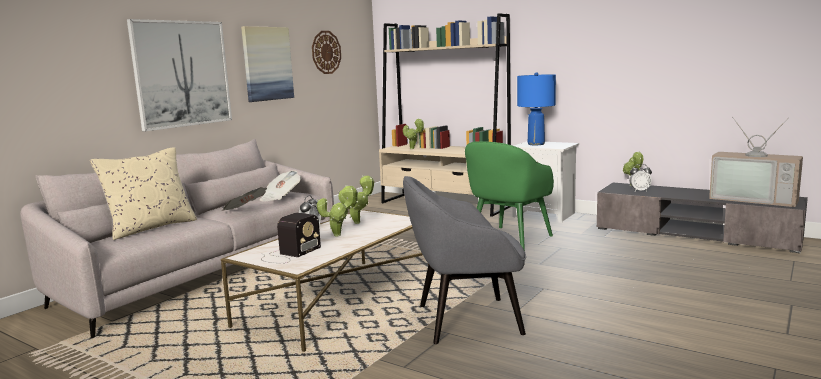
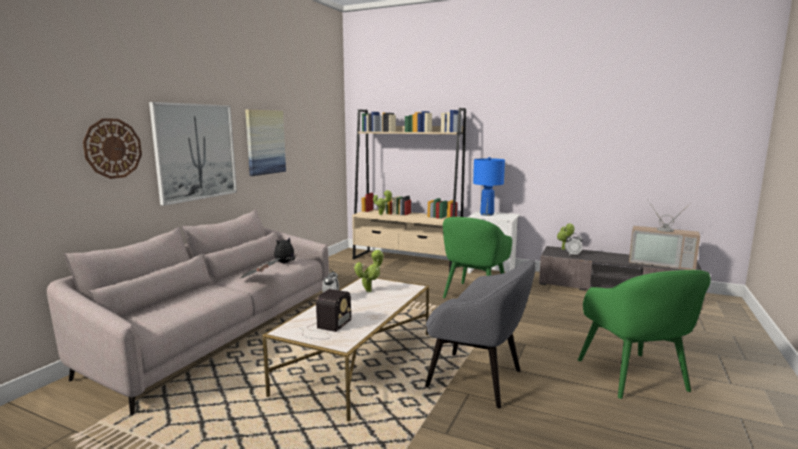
camera: 10 degrees left, 0 degrees up
(151, 227) = (176, 298): beige pillow -> none
(280, 197) = (285, 263): newspaper -> plush toy
(326, 52) = (310, 132): wall clock -> wall clock (113, 148)
(340, 235) = (360, 305): potted plant -> none
(465, 320) = (477, 379): grey armchair -> grey armchair turned 135 degrees counterclockwise
(660, 323) = (632, 376): none -> green armchair

